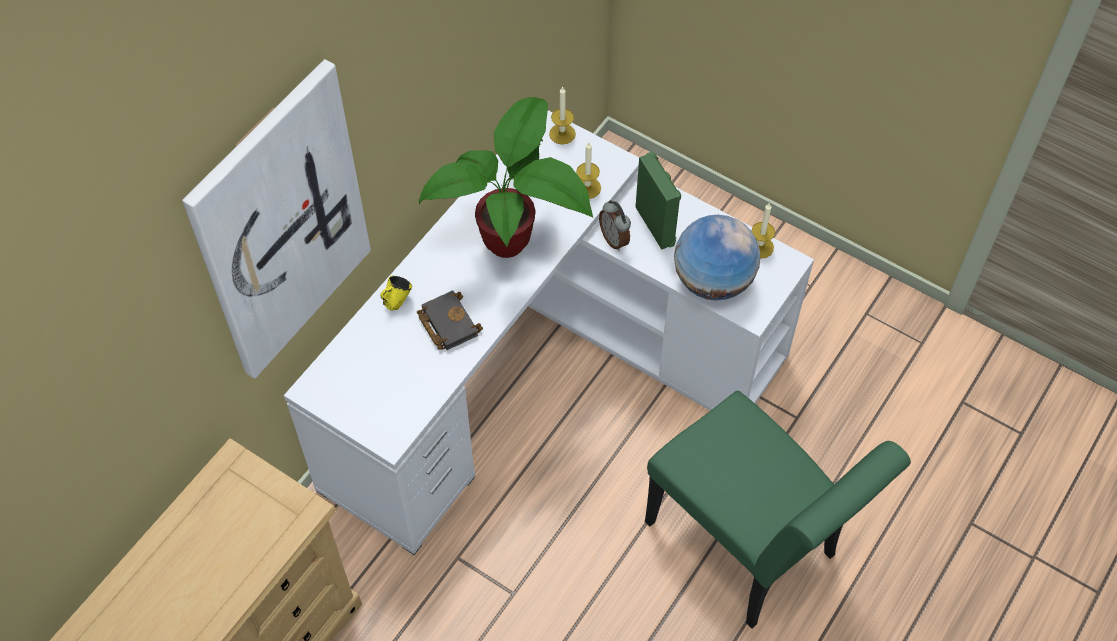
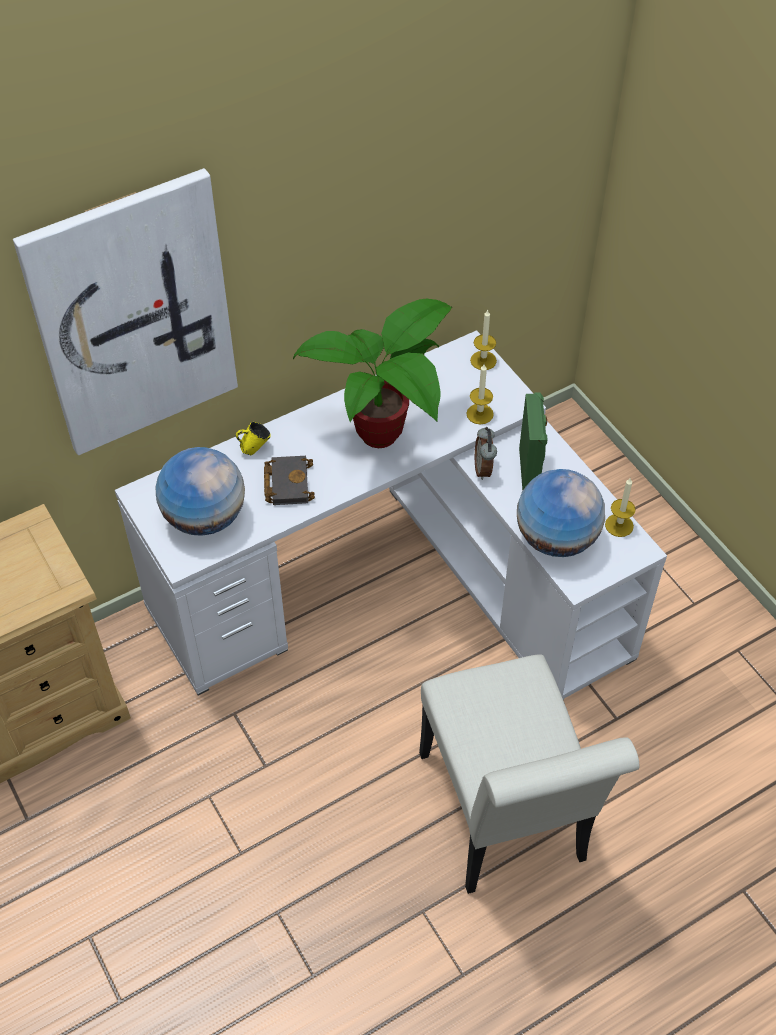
camera: 25 degrees right, 5 degrees down
(388, 388) = (205, 517): none -> globe
(749, 548) = (505, 818): green chair -> white chair

